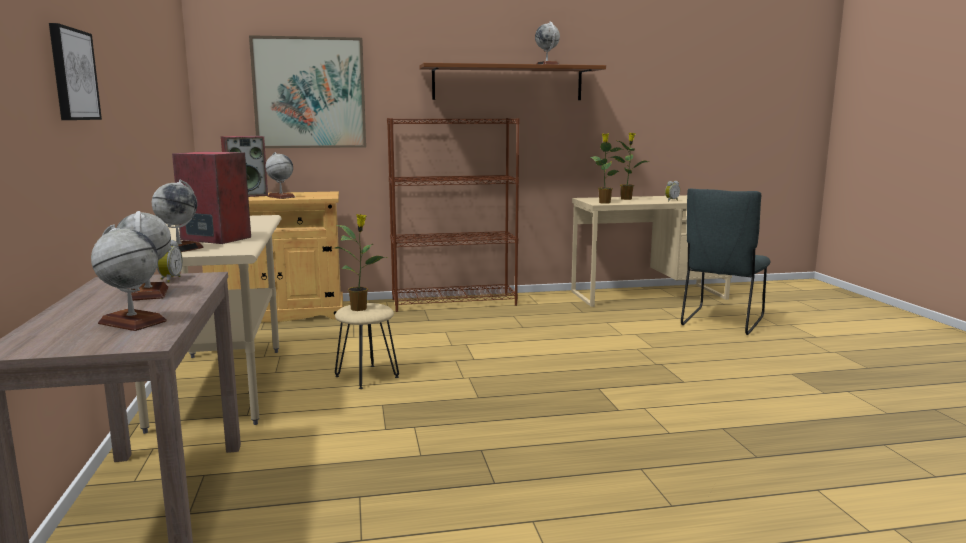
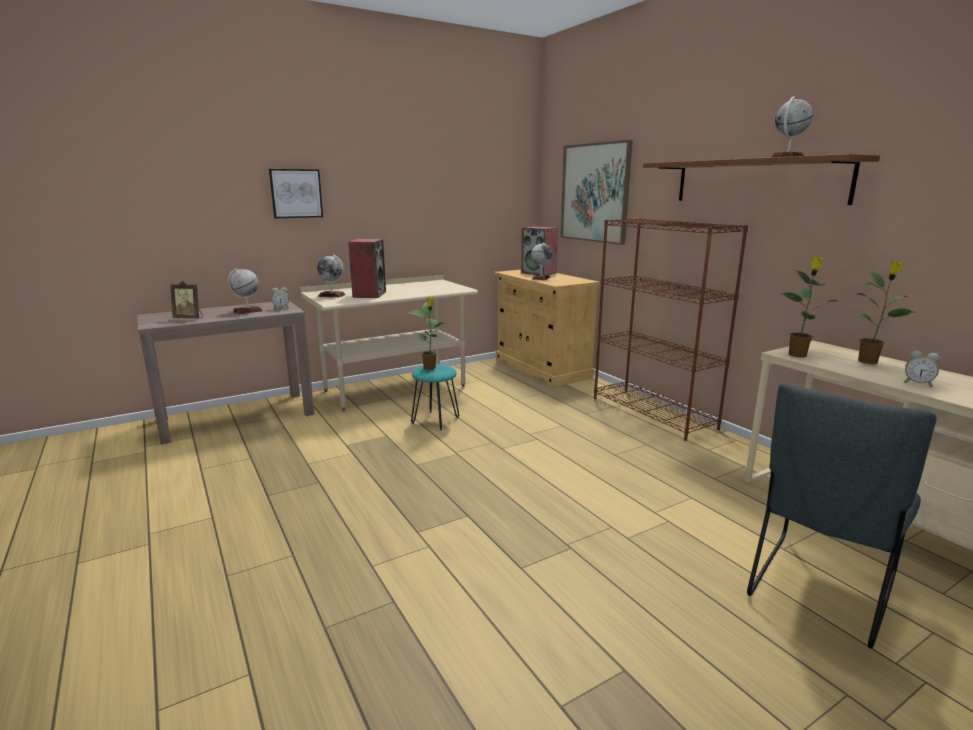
camera: 70 degrees right, 5 degrees up
(132, 322) = (189, 318): globe -> picture frame
(367, 377) = (435, 420): beige stool -> turquoise stool
(721, 322) = (818, 592): grey chair -> grey chair turned 60 degrees counterclockwise

